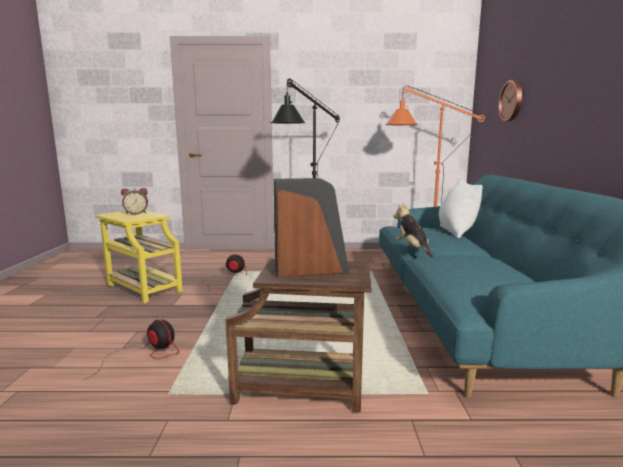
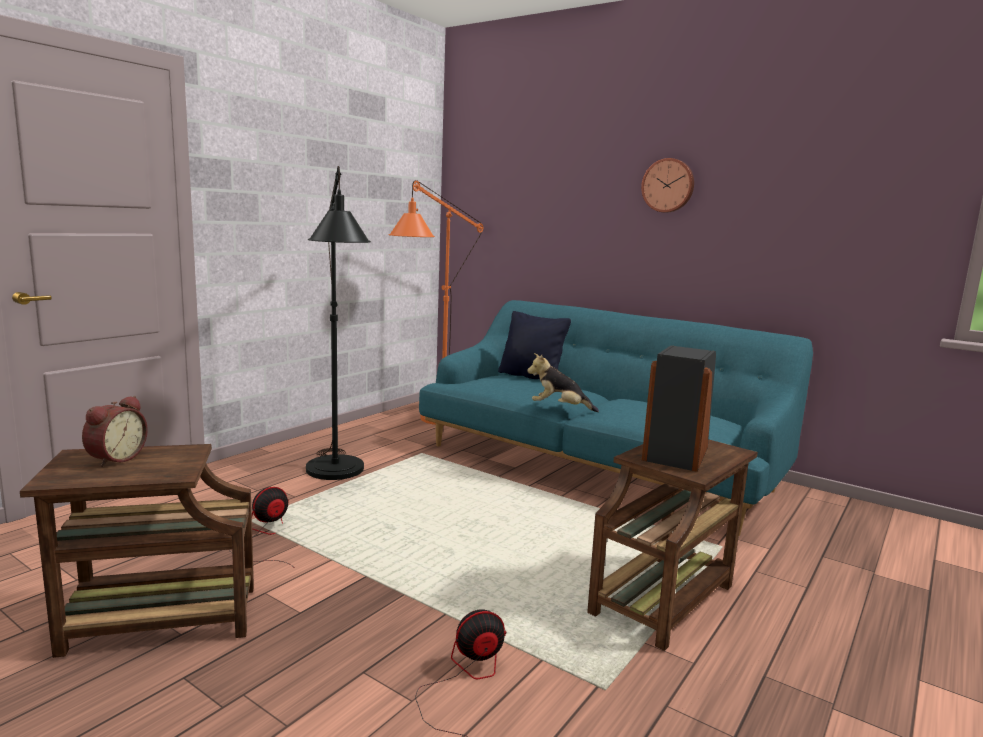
camera: 55 degrees left, 0 degrees up
(143, 288) = (156, 621): yellow side table -> brown side table
(456, 232) = (531, 377): white pillow -> black pillow
(512, 100) = (537, 214): wall clock -> wall clock (668, 185)

